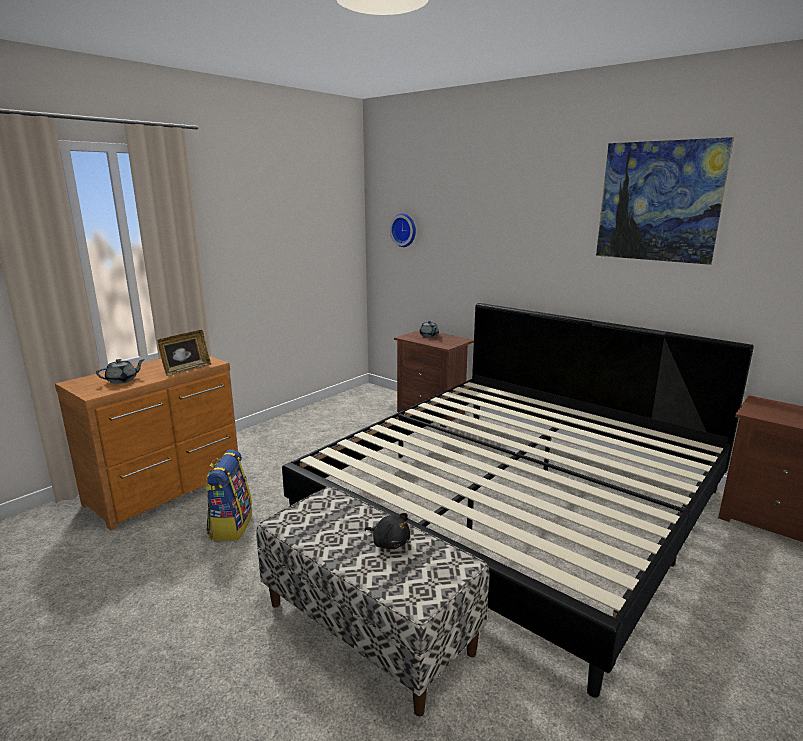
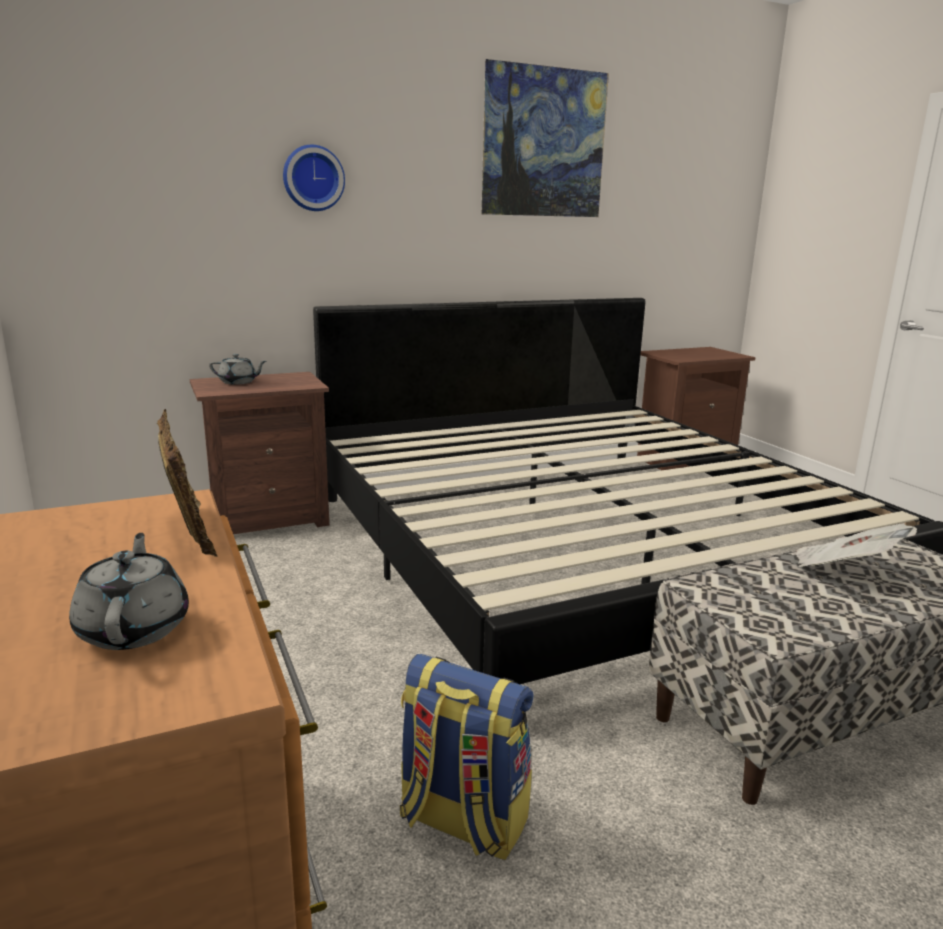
camera: 65 degrees left, 0 degrees up
(389, 543) = (844, 570): black plush toy -> newspaper
(404, 230) = (112, 182): wall clock -> wall clock (313, 178)

